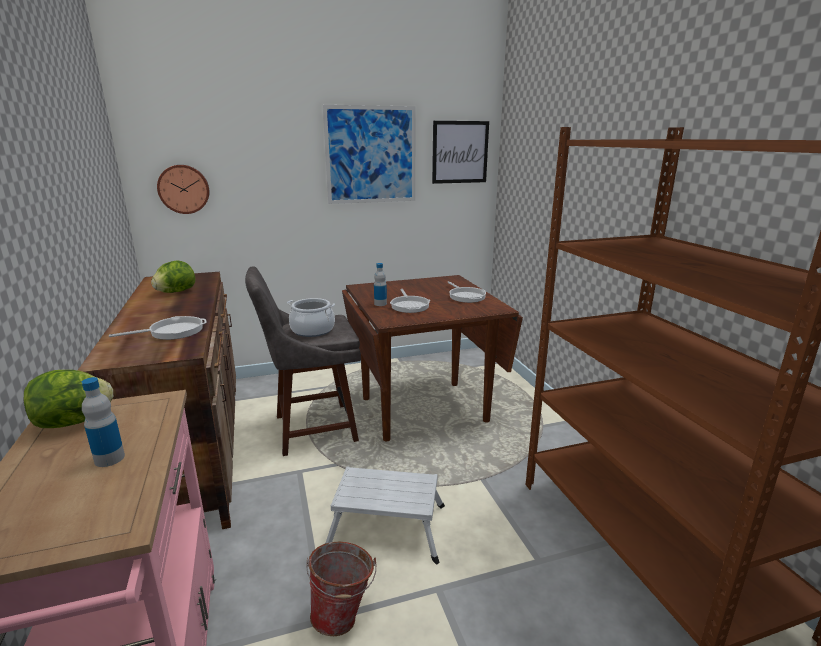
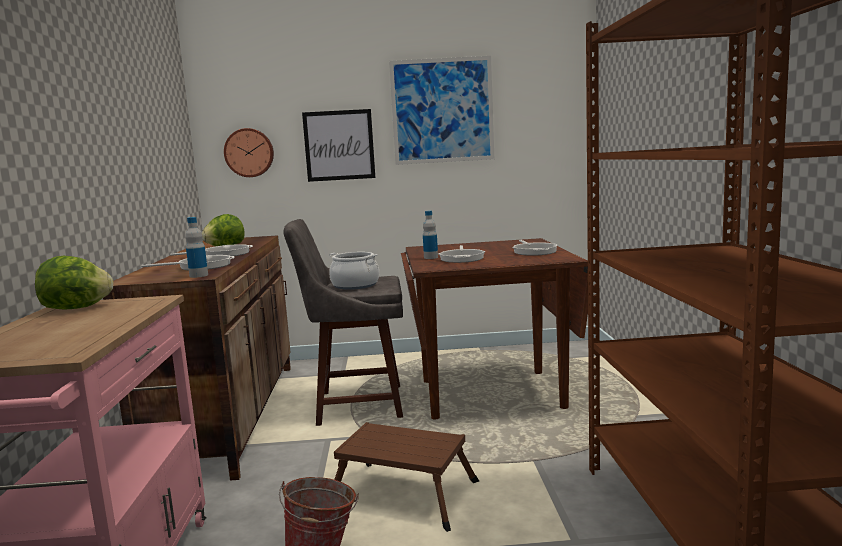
camera: 15 degrees right, 10 degrees down
(109, 458) = (87, 324): bottle -> bottle (199, 275)
(183, 308) = (223, 254): none -> frying pan
(386, 526) = (402, 493): white step ladder -> brown step ladder
(460, 152) = (546, 103): picture -> picture (339, 145)

